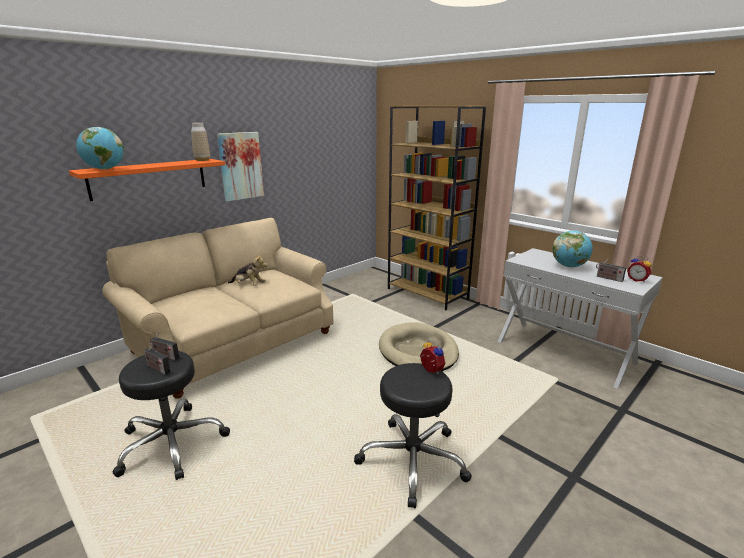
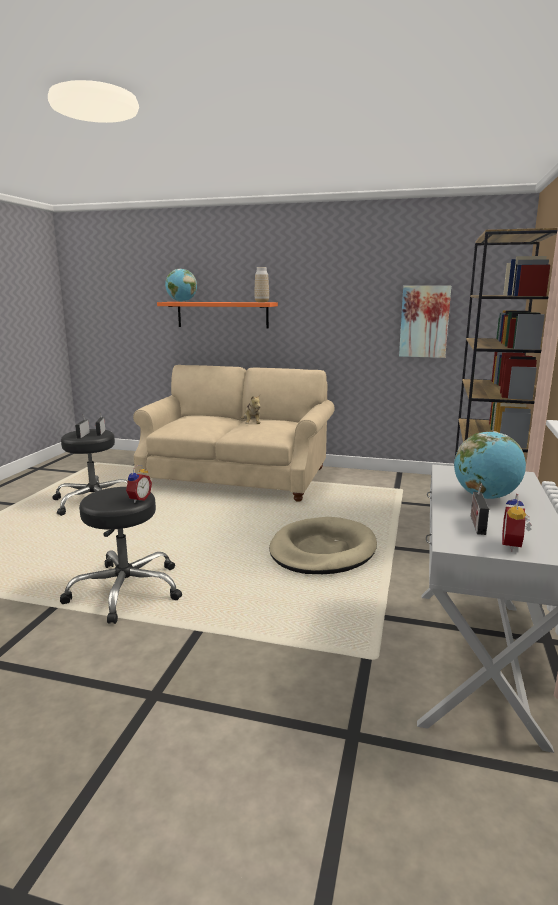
camera: 60 degrees right, 5 degrees down
(240, 166) = (308, 312): picture -> picture (424, 321)

